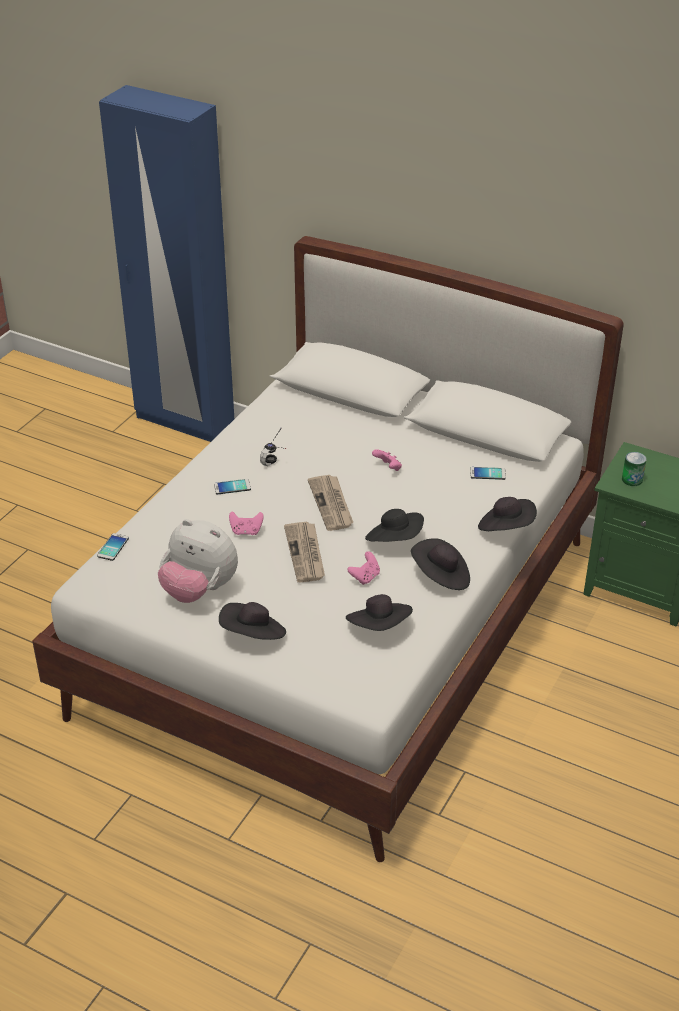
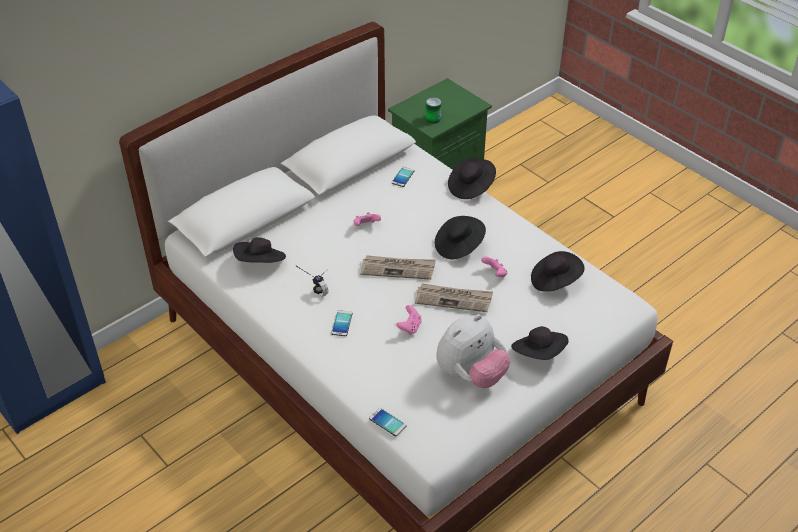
camera: 70 degrees left, 5 degrees up
(441, 577) = (511, 234): black hat -> black hat (261, 263)

